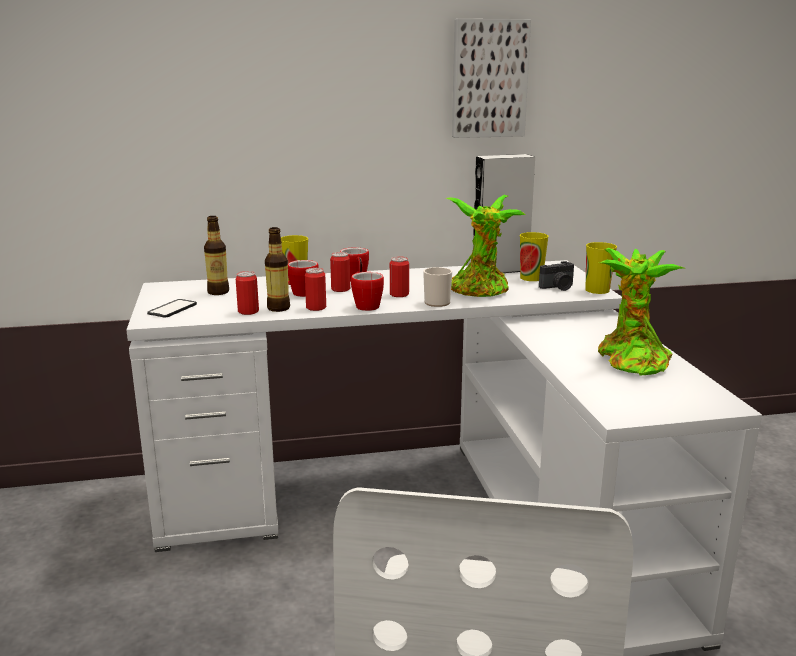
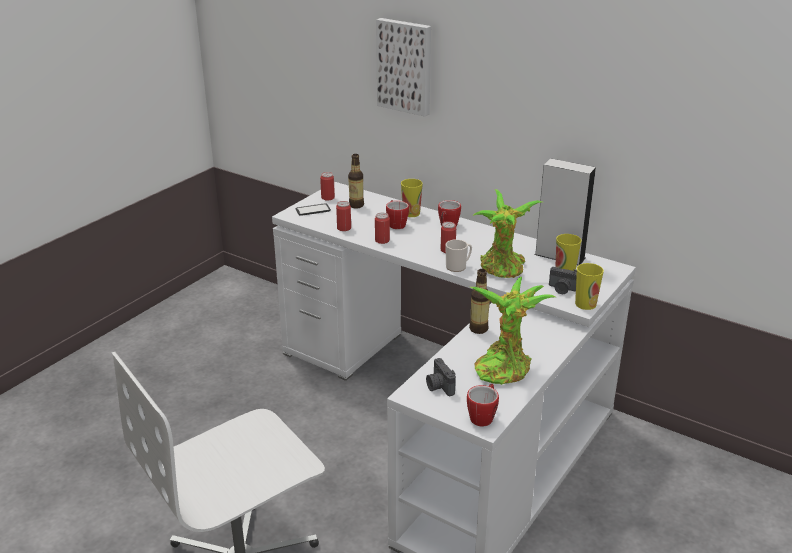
camera: 45 degrees right, 10 degrees up
(278, 308) = (363, 232): bottle -> bottle (478, 329)
(340, 289) = (423, 231): can -> can (328, 198)
(366, 305) = (411, 251): mug -> mug (483, 416)
(488, 78) = (582, 94): picture -> picture (405, 66)
(624, 397) = (439, 387): none -> camera

